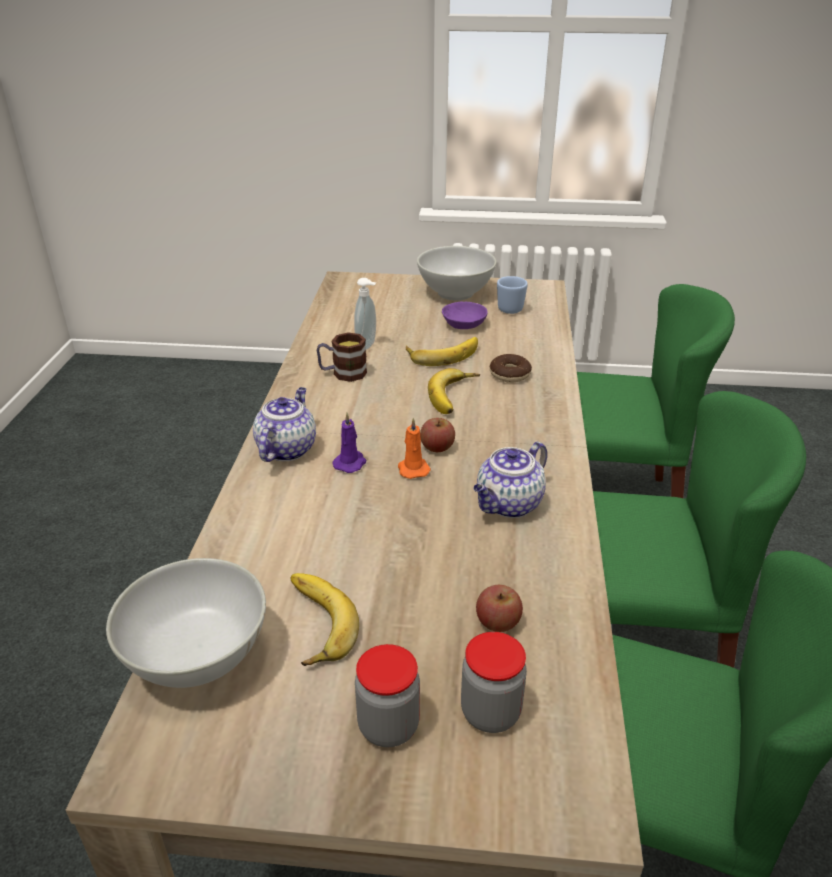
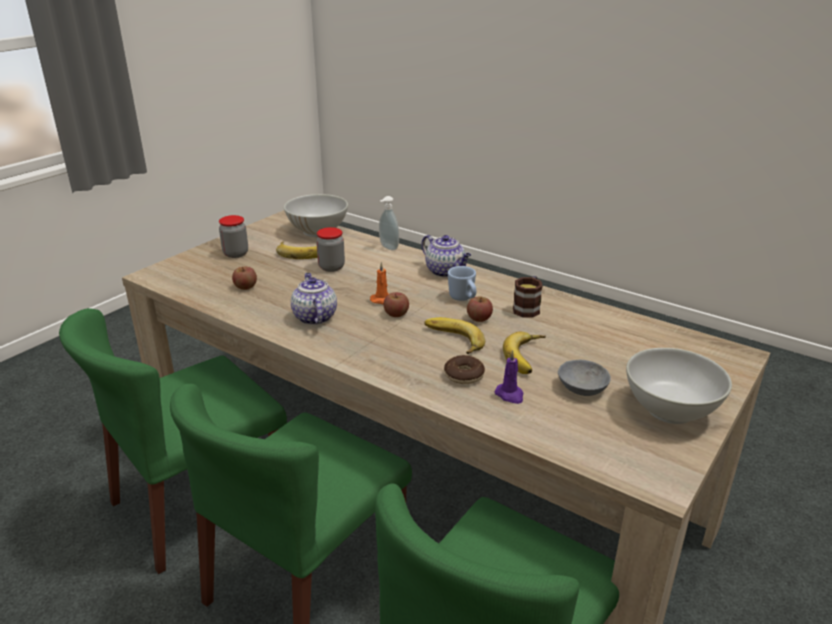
camera: 120 degrees right, 5 degrees down
(350, 463) = (410, 285): purple candle -> purple candle (510, 395)
(368, 346) = (569, 328): soap dispenser -> soap dispenser (388, 248)
(394, 394) = (479, 318): none -> apple
(464, 325) = (580, 387): purple bowl -> grey bowl
(490, 712) = (210, 271): jar -> jar (331, 267)
(512, 308) = (607, 433): blue mug -> blue mug (463, 299)

